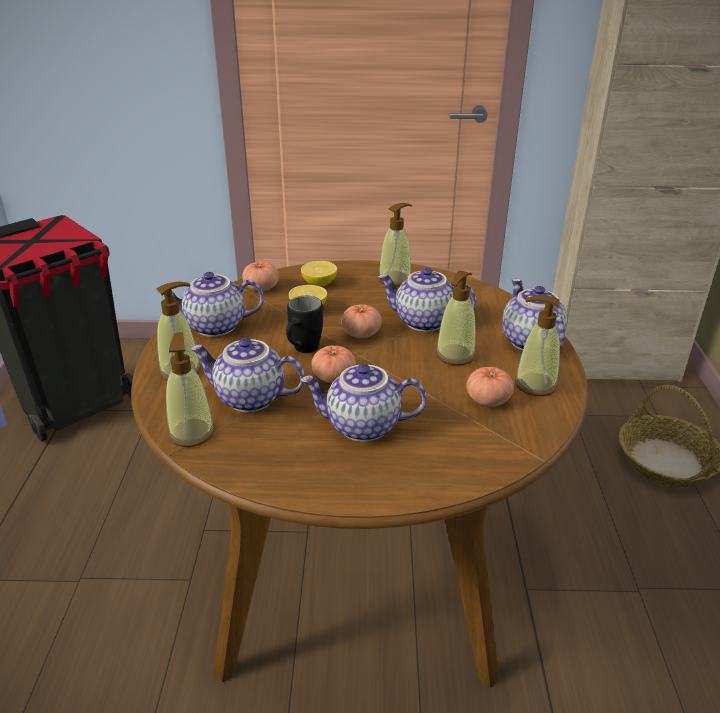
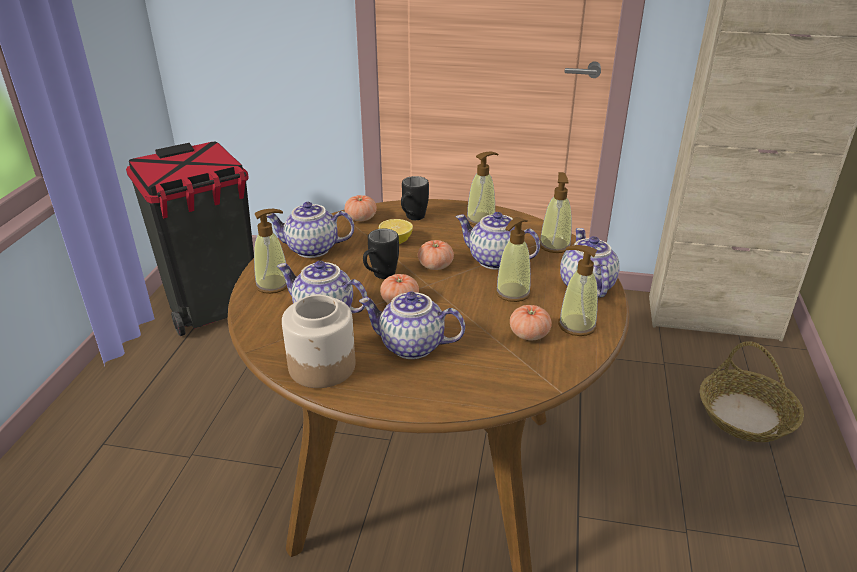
camera: 10 degrees right, 0 degrees up
(191, 433) = (268, 336): soap dispenser -> soap dispenser (554, 245)
(267, 461) = (323, 366): none -> jar
(319, 284) = (412, 219): lemon -> black mug

